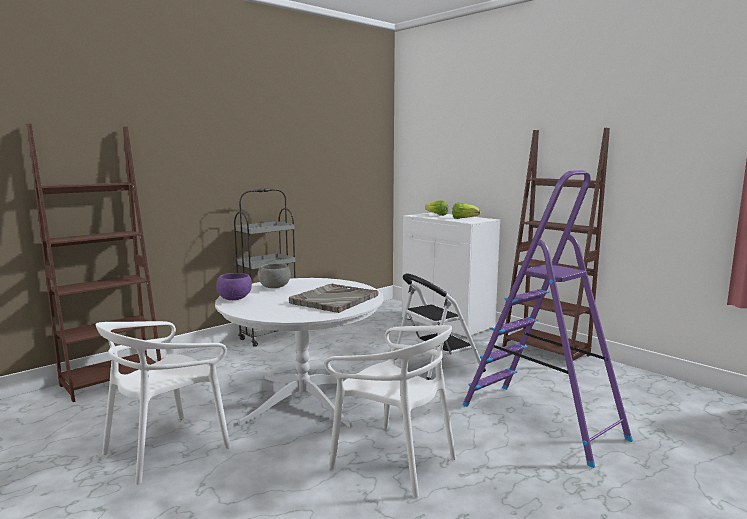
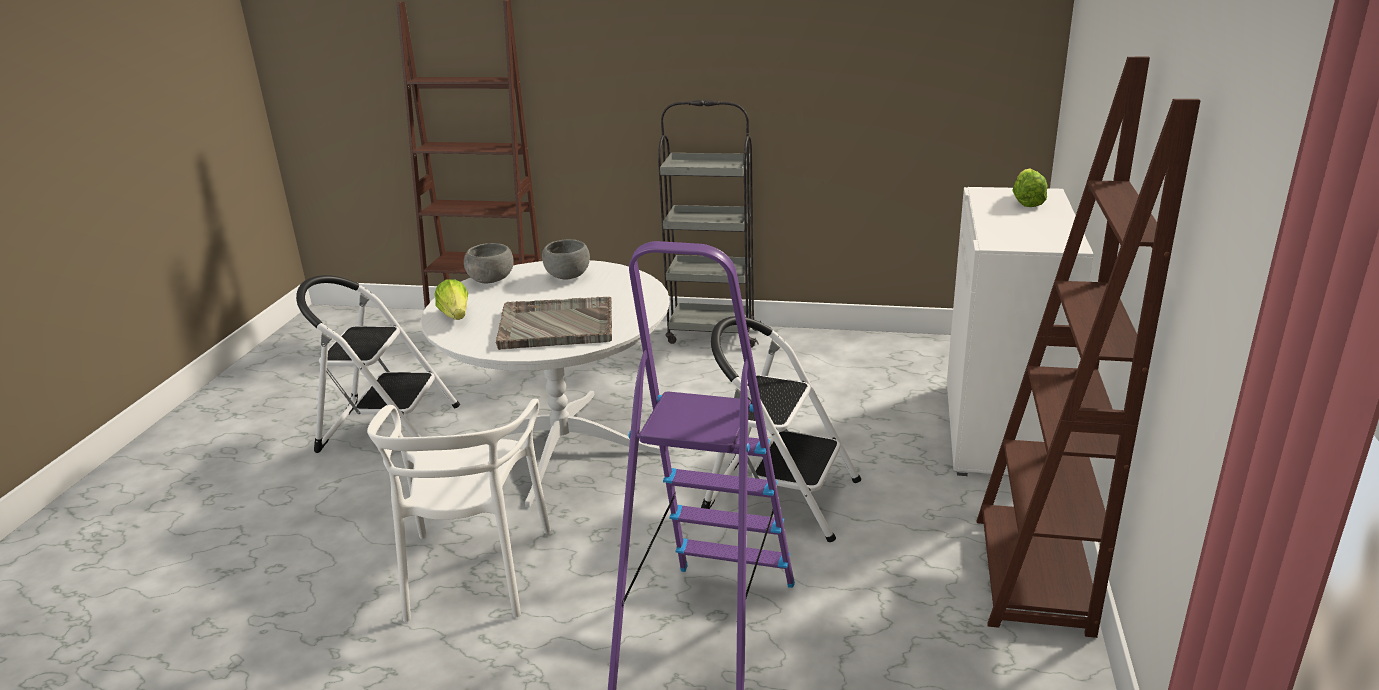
camera: 55 degrees right, 15 degrees up
(166, 448) = (385, 428): white chair -> step ladder
(235, 299) = (491, 280): purple bowl -> grey bowl
(464, 219) = (1025, 230): lettuce -> lettuce (455, 316)

